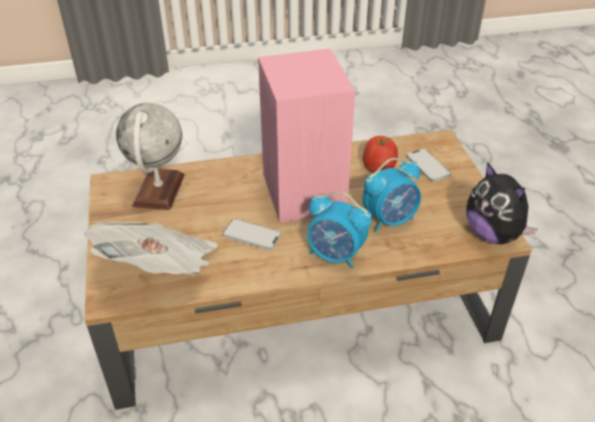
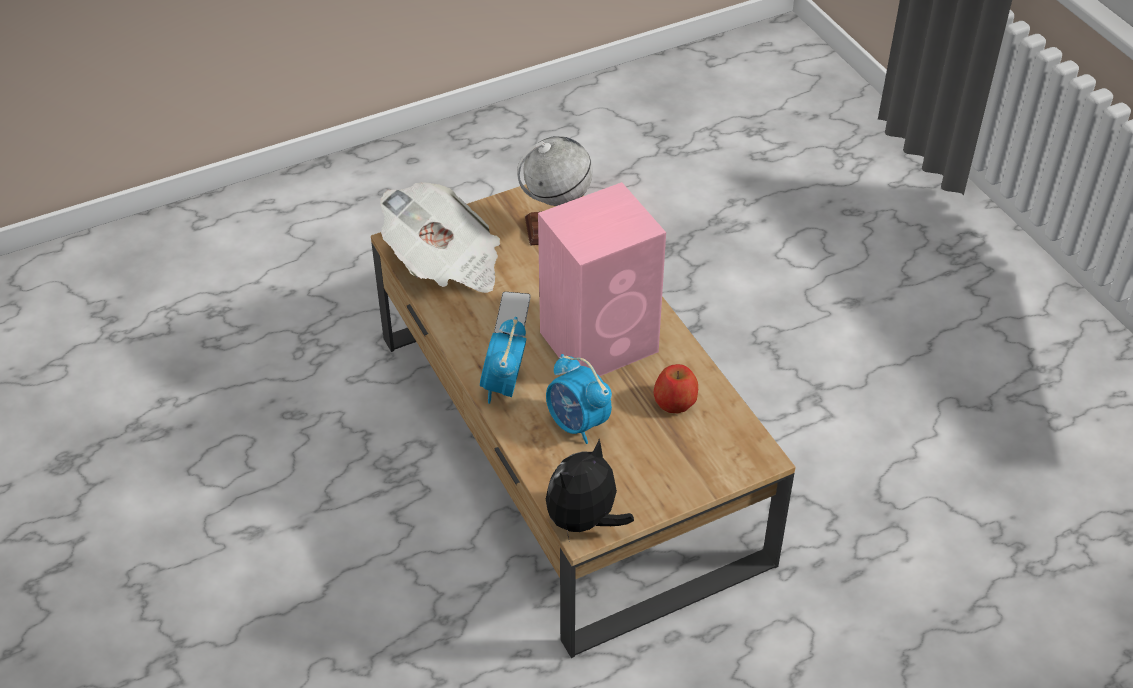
camera: 75 degrees right, 5 degrees up
(428, 166) = (696, 448): phone -> none

